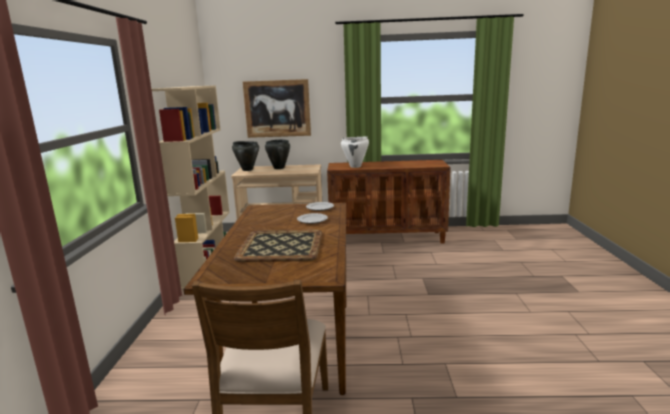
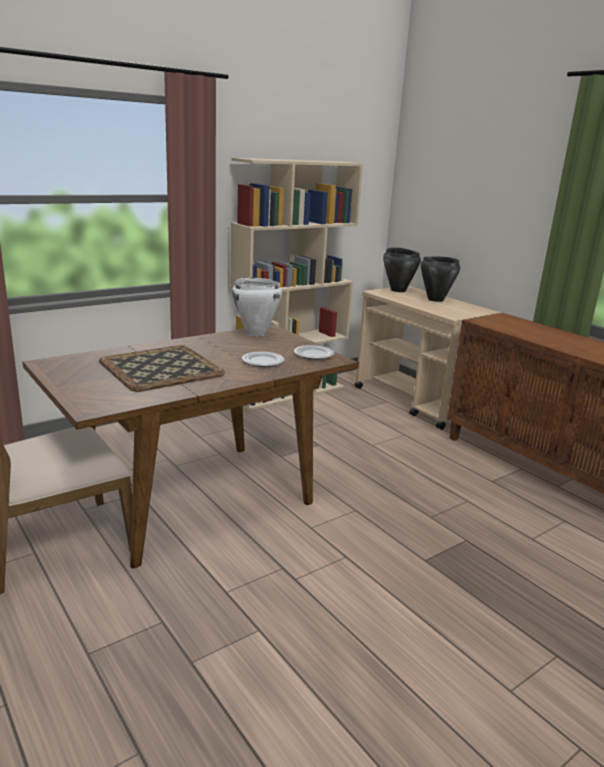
camera: 50 degrees right, 5 degrees up
(277, 108) = (466, 211): picture -> none
(355, 166) = (515, 328): white cooking pot -> white cooking pot (256, 333)

